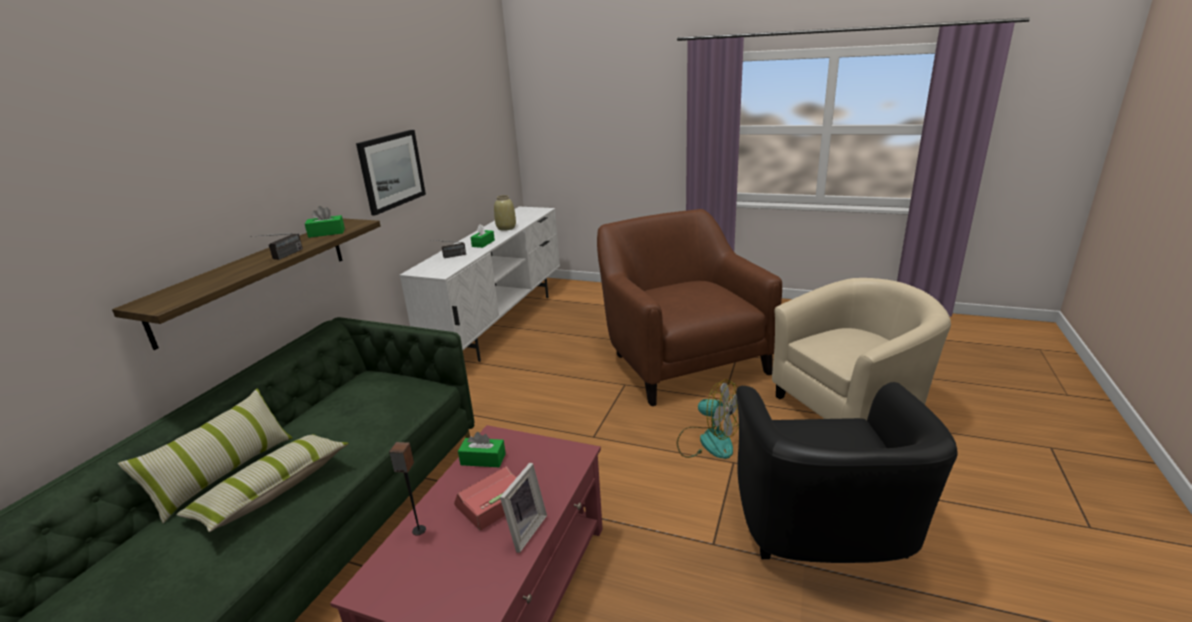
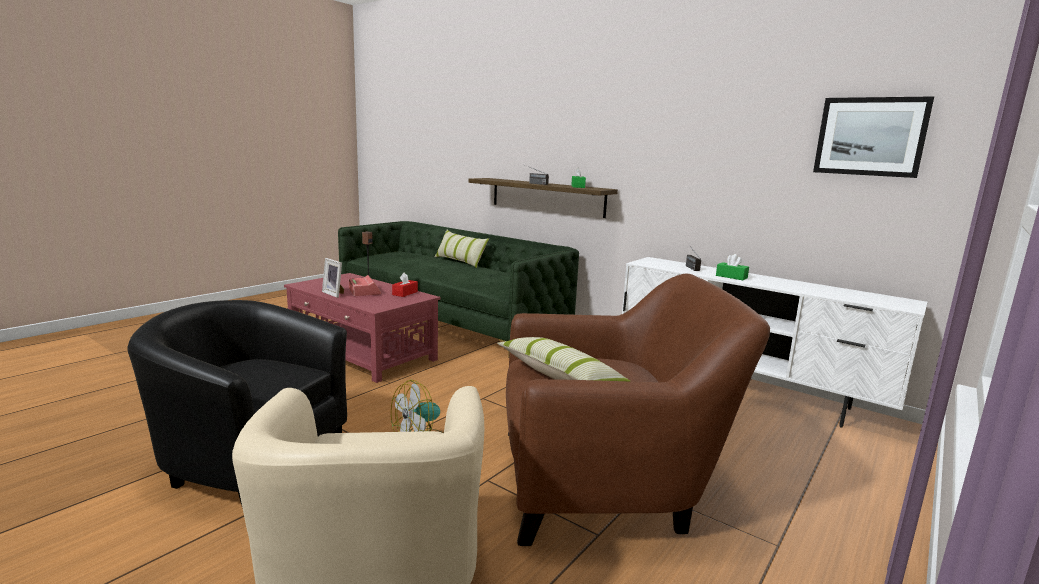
camera: 105 degrees right, 10 degrees down
(272, 490) = (435, 266): pillow -> pillow (560, 376)
(391, 171) = (683, 170): picture -> picture (870, 136)
(483, 459) = (405, 293): green tissue box -> red tissue box
(506, 228) = (797, 287): beige vase -> none

